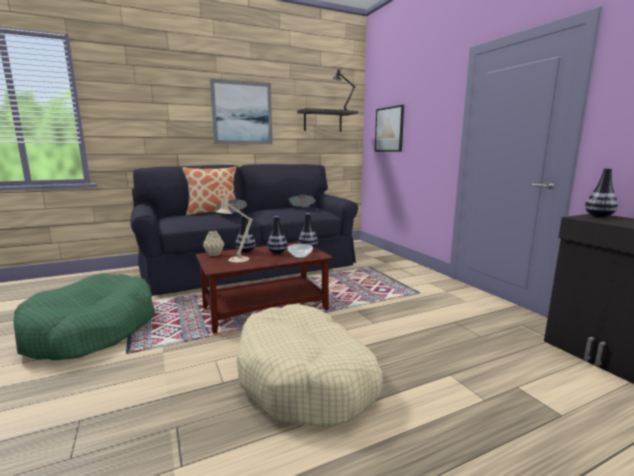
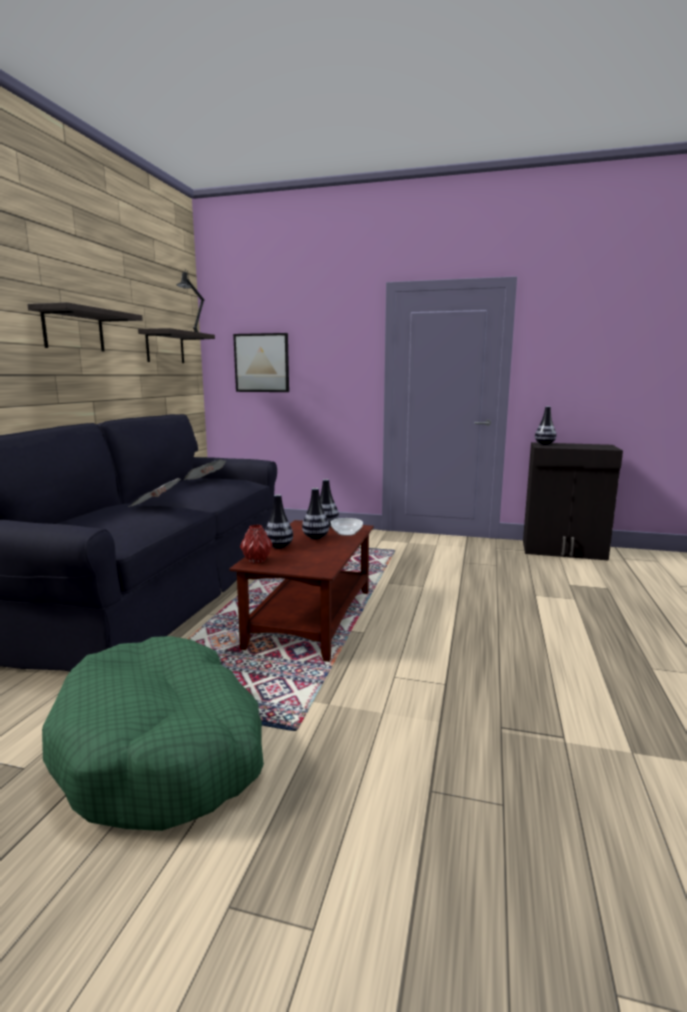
camera: 50 degrees left, 0 degrees up
(213, 212) = (94, 510): pillow -> none
(214, 254) = (257, 560): beige vase -> red vase
(236, 260) = (305, 557): beige table lamp -> none
(242, 113) = (74, 330): picture -> shelf
(306, 378) = (482, 644): beige dog bed -> none

